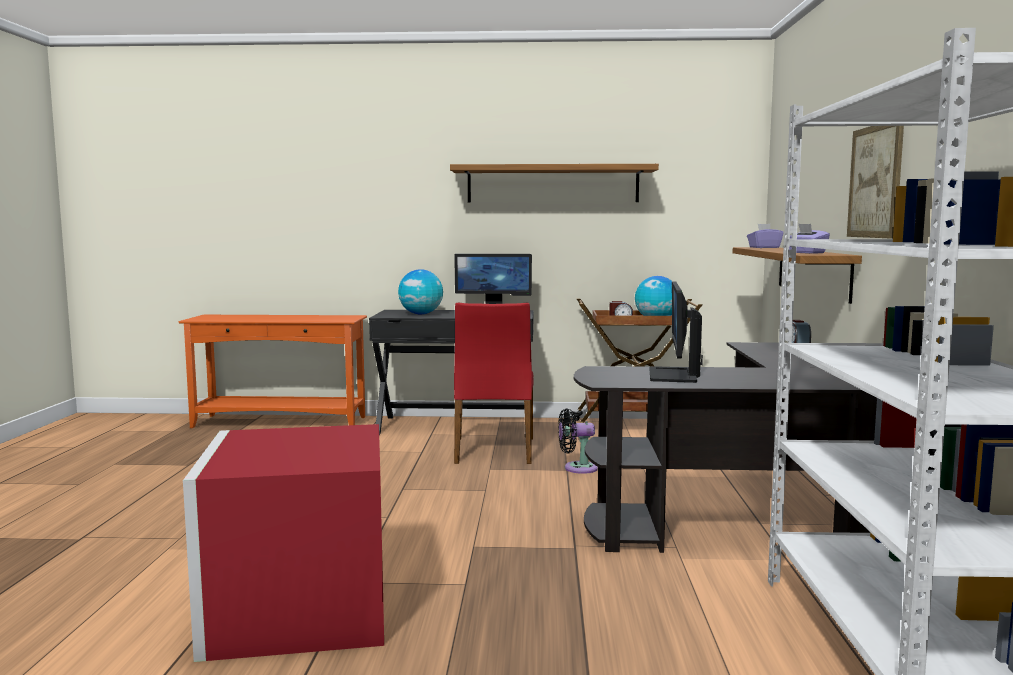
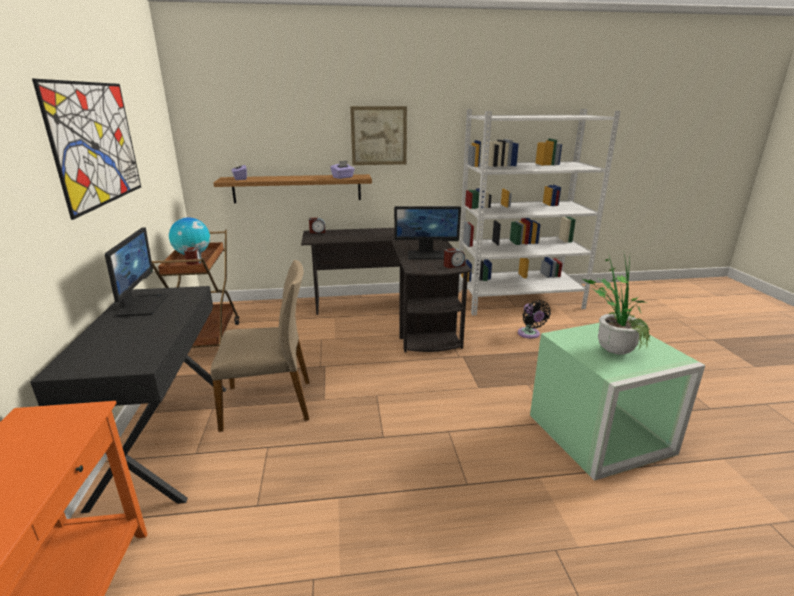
camera: 100 degrees left, 15 degrees up
(296, 608) = (599, 435): red storage box -> green storage box
(299, 445) = (610, 347): none -> potted plant
(421, 314) = (130, 343): globe -> none
(493, 450) = (269, 403): red chair -> beige chair
(552, 184) = (96, 144): shelf -> picture
(577, 468) = (320, 362): black fan -> black fan (529, 334)
(613, 382) = (453, 265): none -> alarm clock

